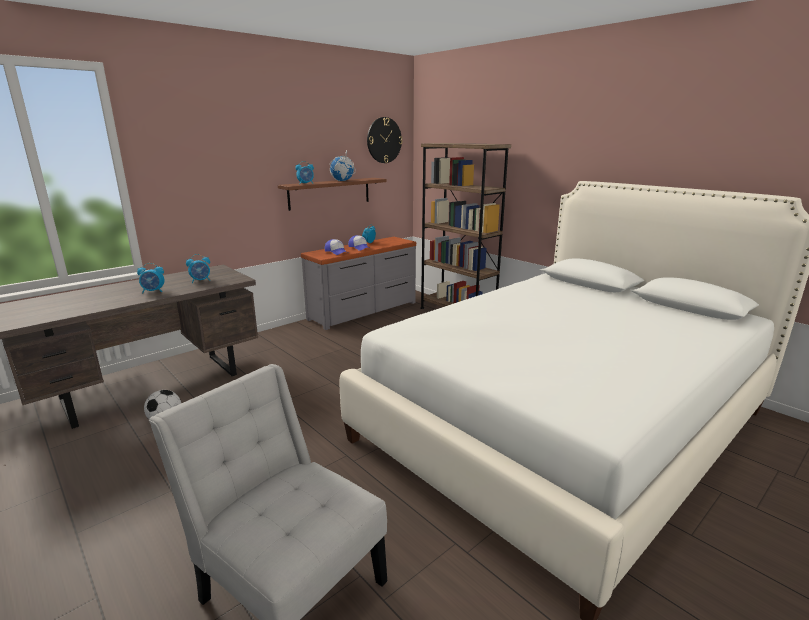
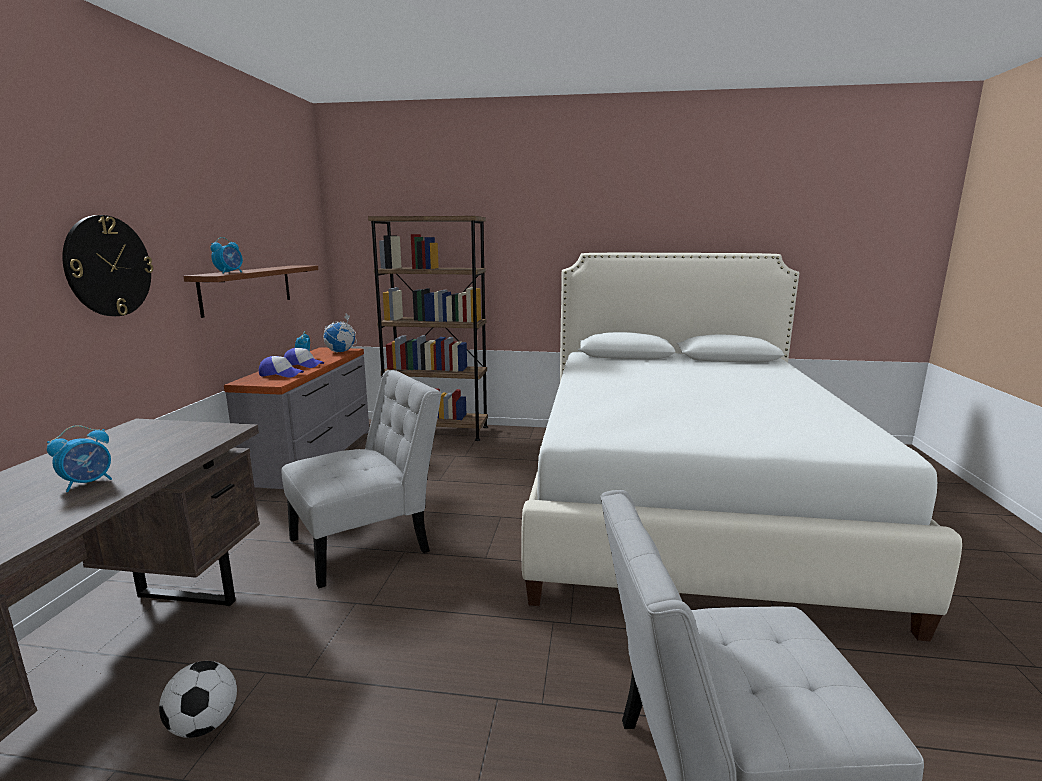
camera: 40 degrees left, 5 degrees down
(201, 281) = (155, 447): alarm clock -> none
(322, 370) = (367, 543): none -> white chair
(342, 181) = (269, 269): globe -> globe (341, 352)
(384, 140) = (296, 213): wall clock -> wall clock (108, 266)

